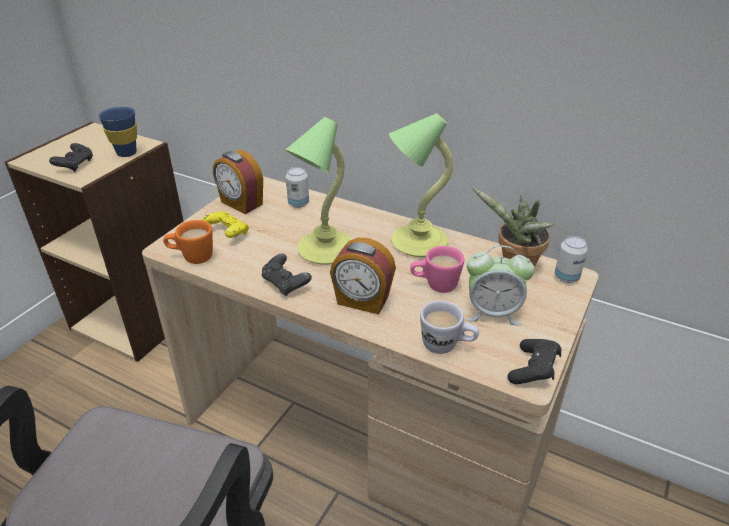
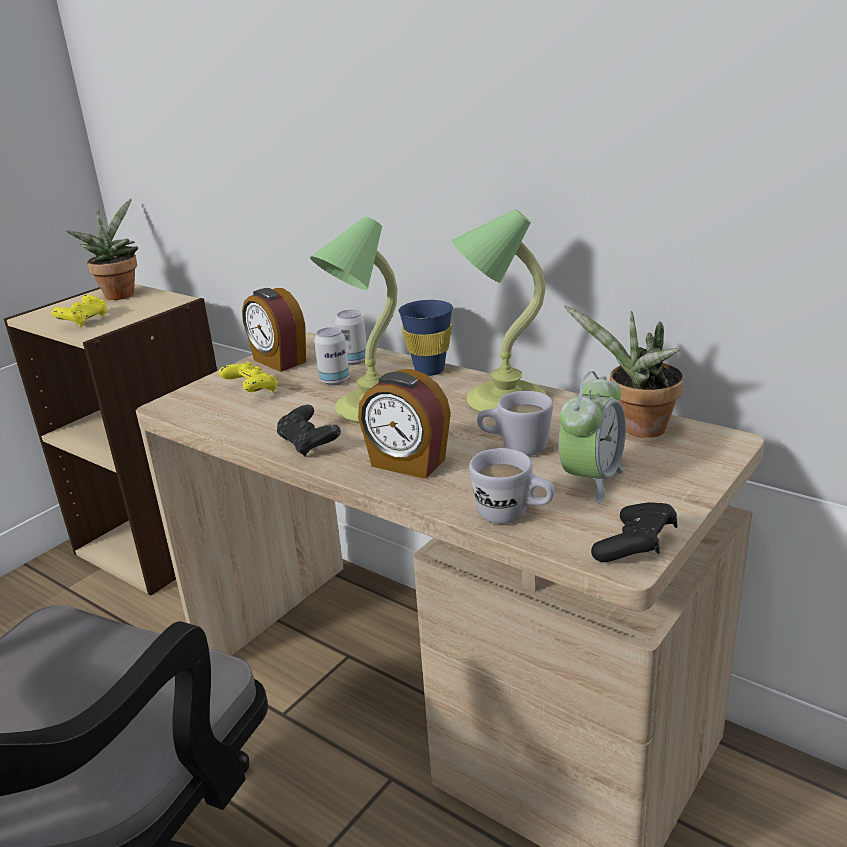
camera: 10 degrees right, 10 degrees down
(75, 165) = (84, 321): black game controller -> yellow game controller
(96, 136) = (120, 294): none -> potted plant
(126, 153) = (150, 308): blue cup -> blue cup (429, 370)
(192, 257) = (196, 415): orange mug -> none
(435, 285) = (515, 448): pink mug -> white mug
(493, 312) = (591, 480): alarm clock -> alarm clock turned 75 degrees counterclockwise
(566, 277) = (713, 442): can -> can (334, 381)

